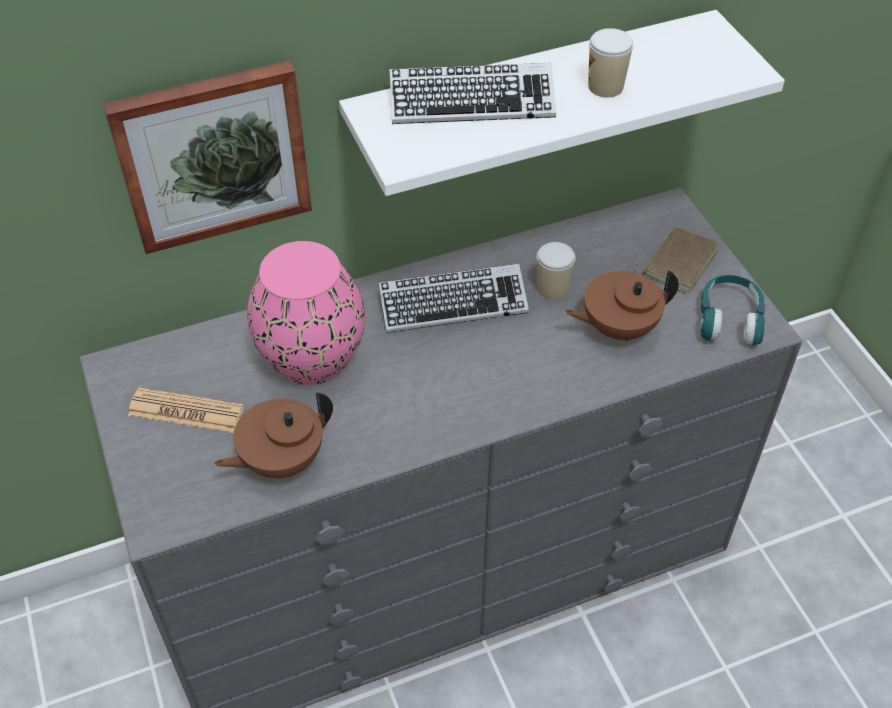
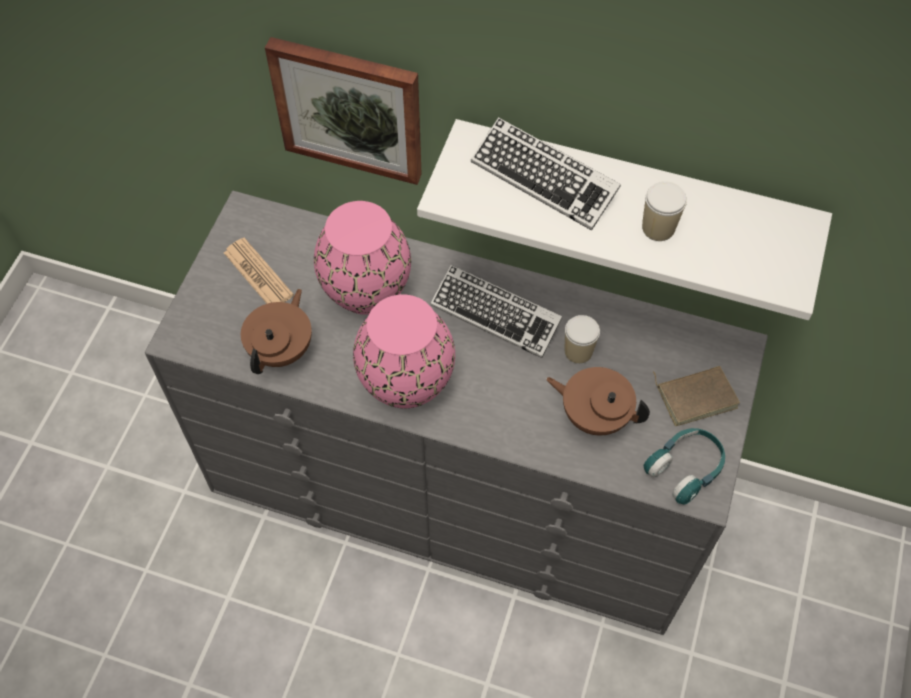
camera: 40 degrees right, 10 degrees up
(281, 460) = (282, 349): brown teapot -> brown teapot turned 105 degrees clockwise
(431, 410) = (405, 383): none -> pink vase

